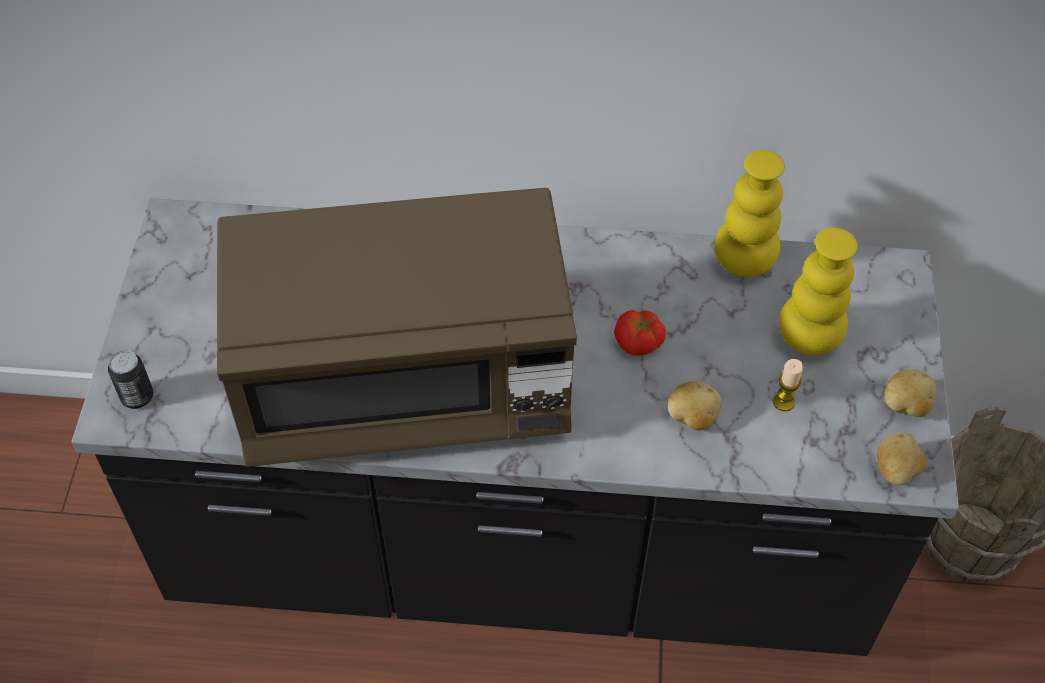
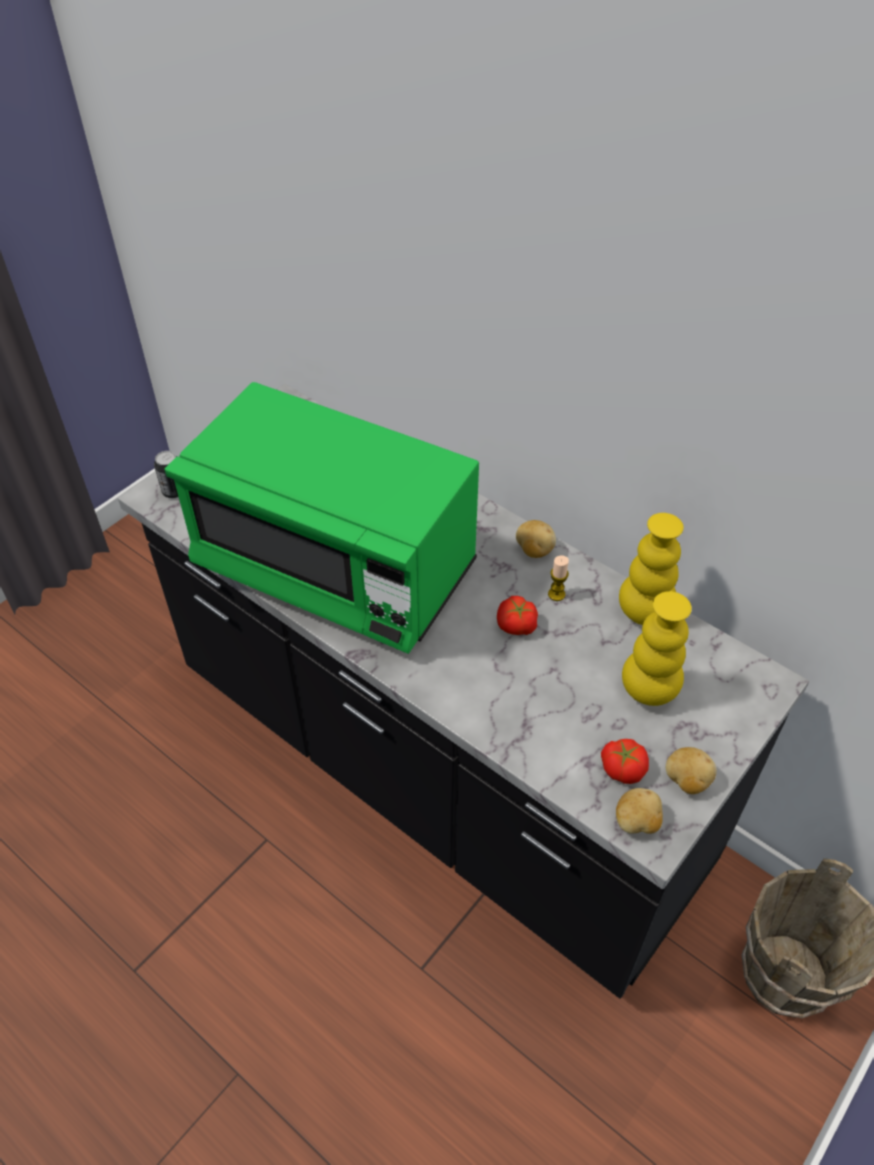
camera: 35 degrees right, 5 degrees down
(405, 384) = (335, 568): brown microwave -> green microwave
(692, 418) = (510, 696): potato -> potato (534, 550)
(783, 402) = (589, 723): candle -> candle (556, 594)
(845, 427) = (622, 768): none -> tomato

